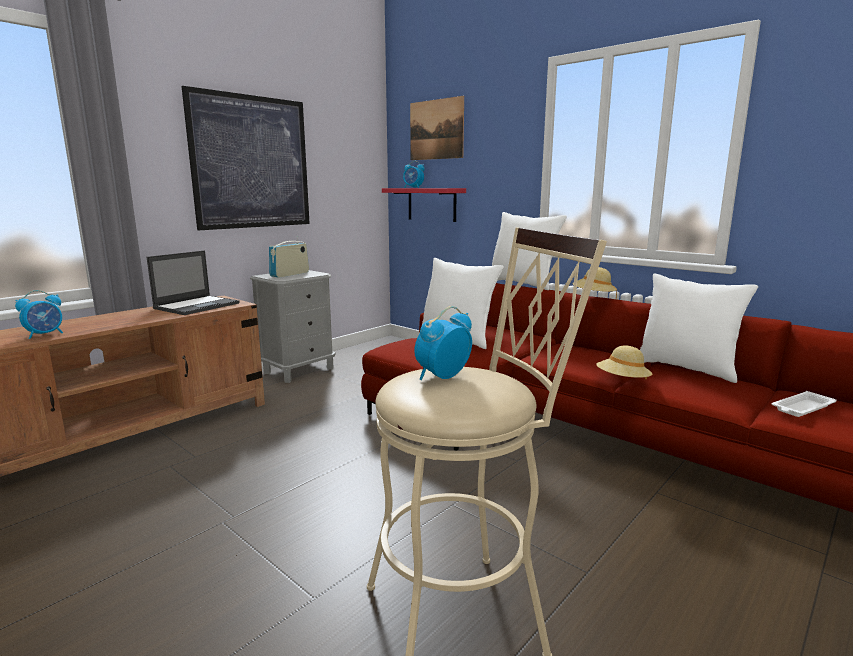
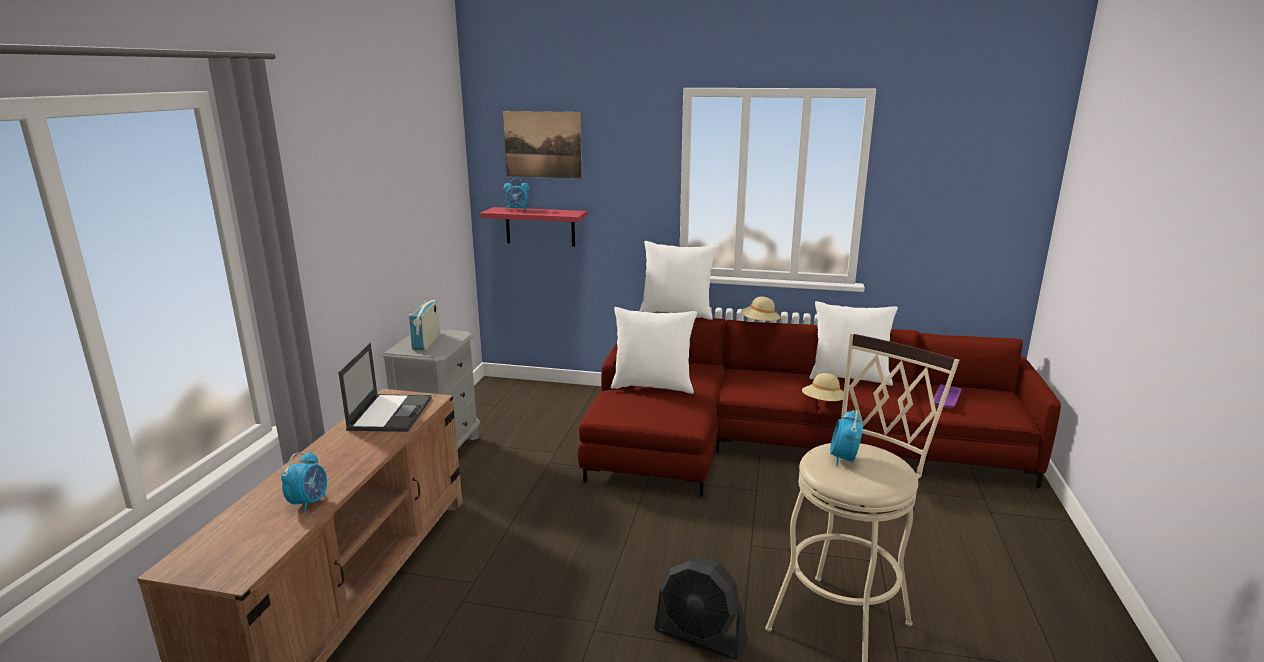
camera: 30 degrees left, 5 degrees up
(251, 162) = (372, 216): picture -> none
(298, 565) = (700, 636): none -> black fan
(802, 408) = (946, 400): white tray -> purple tray

